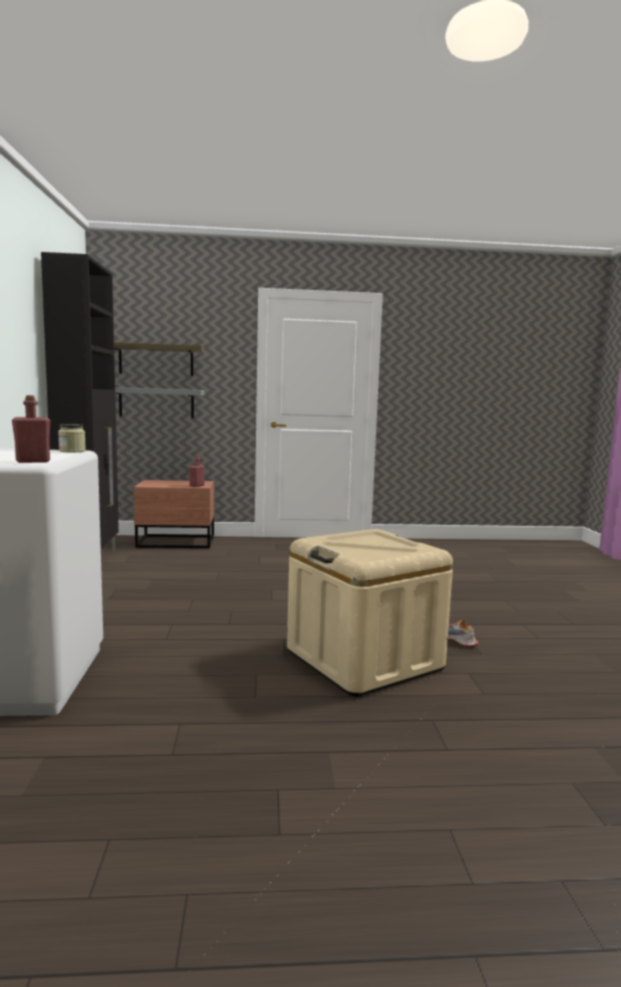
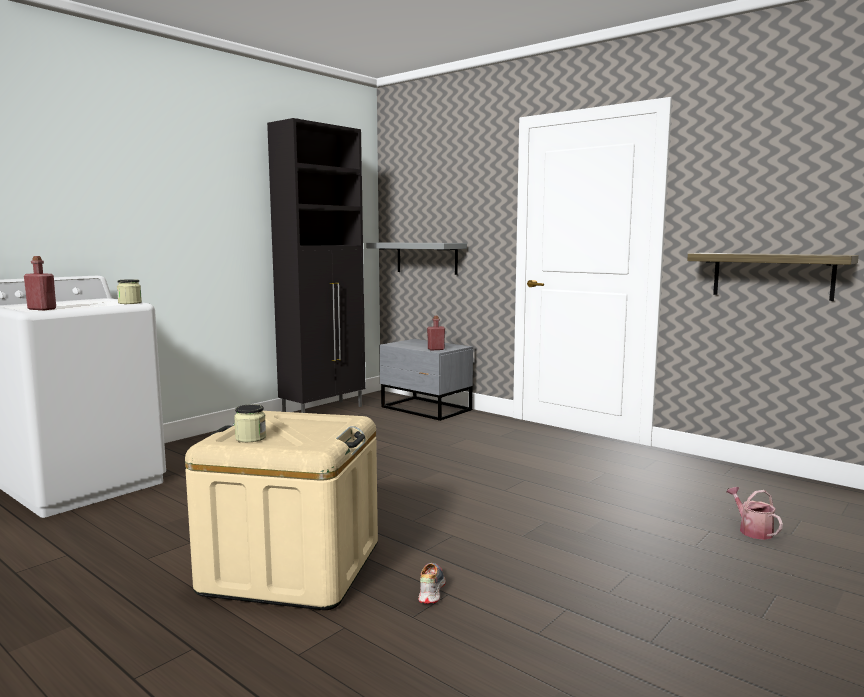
camera: 45 degrees right, 0 degrees up
(156, 360) = (426, 212): shelf -> shelf (772, 275)
(177, 542) = (426, 409): brown nightstand -> grey nightstand
(367, 554) = (250, 438): none -> jar
(500, 567) = (752, 530): none -> watering can

